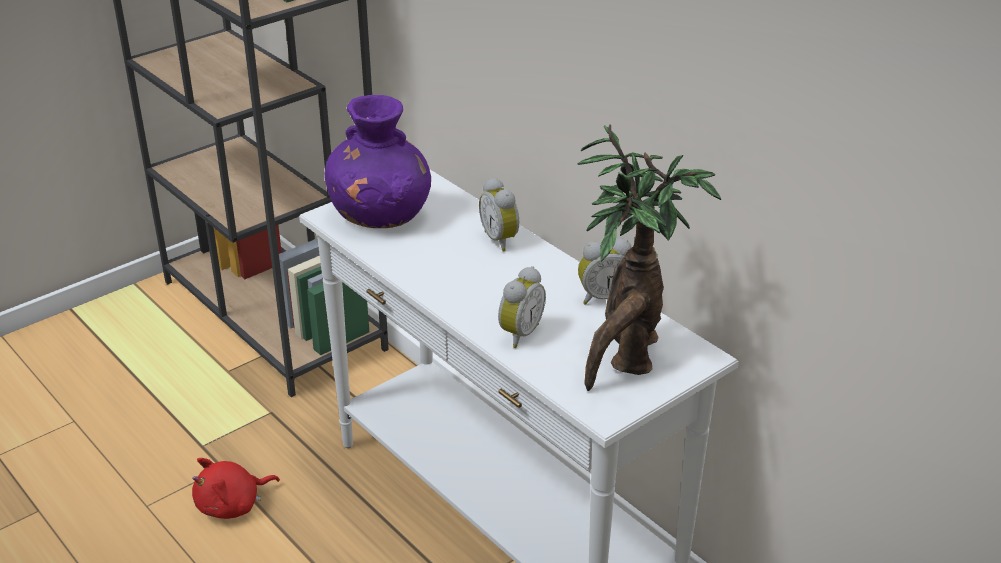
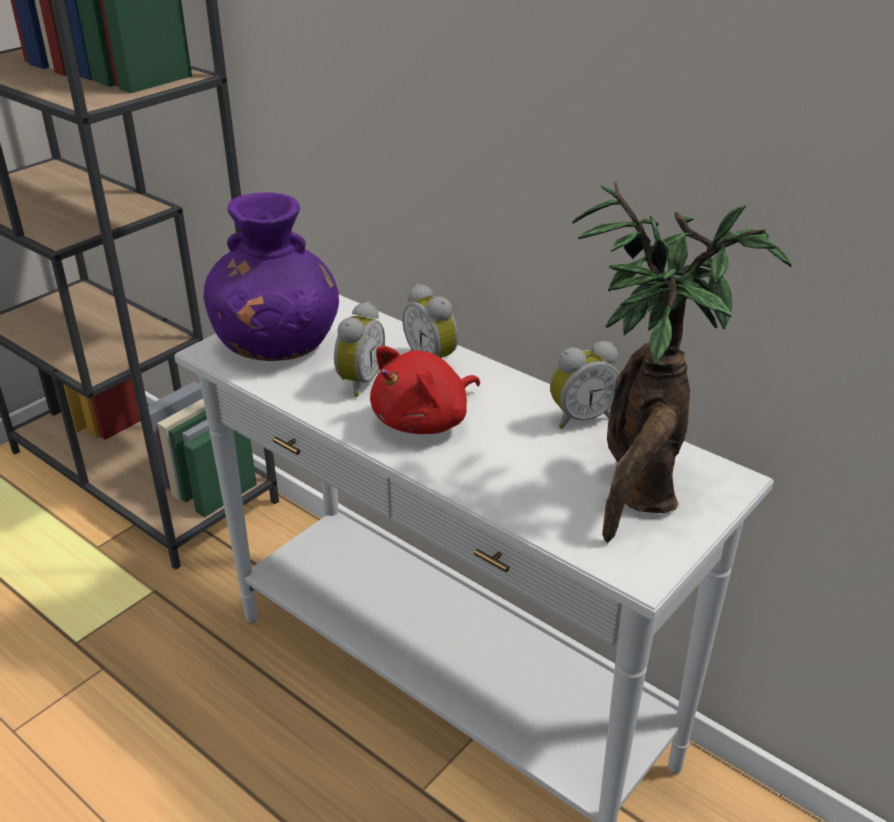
camera: 10 degrees left, 0 degrees up
(232, 505) = (122, 715): red plush toy -> red plush toy (425, 421)
(518, 333) = (491, 475): alarm clock -> alarm clock (358, 382)

